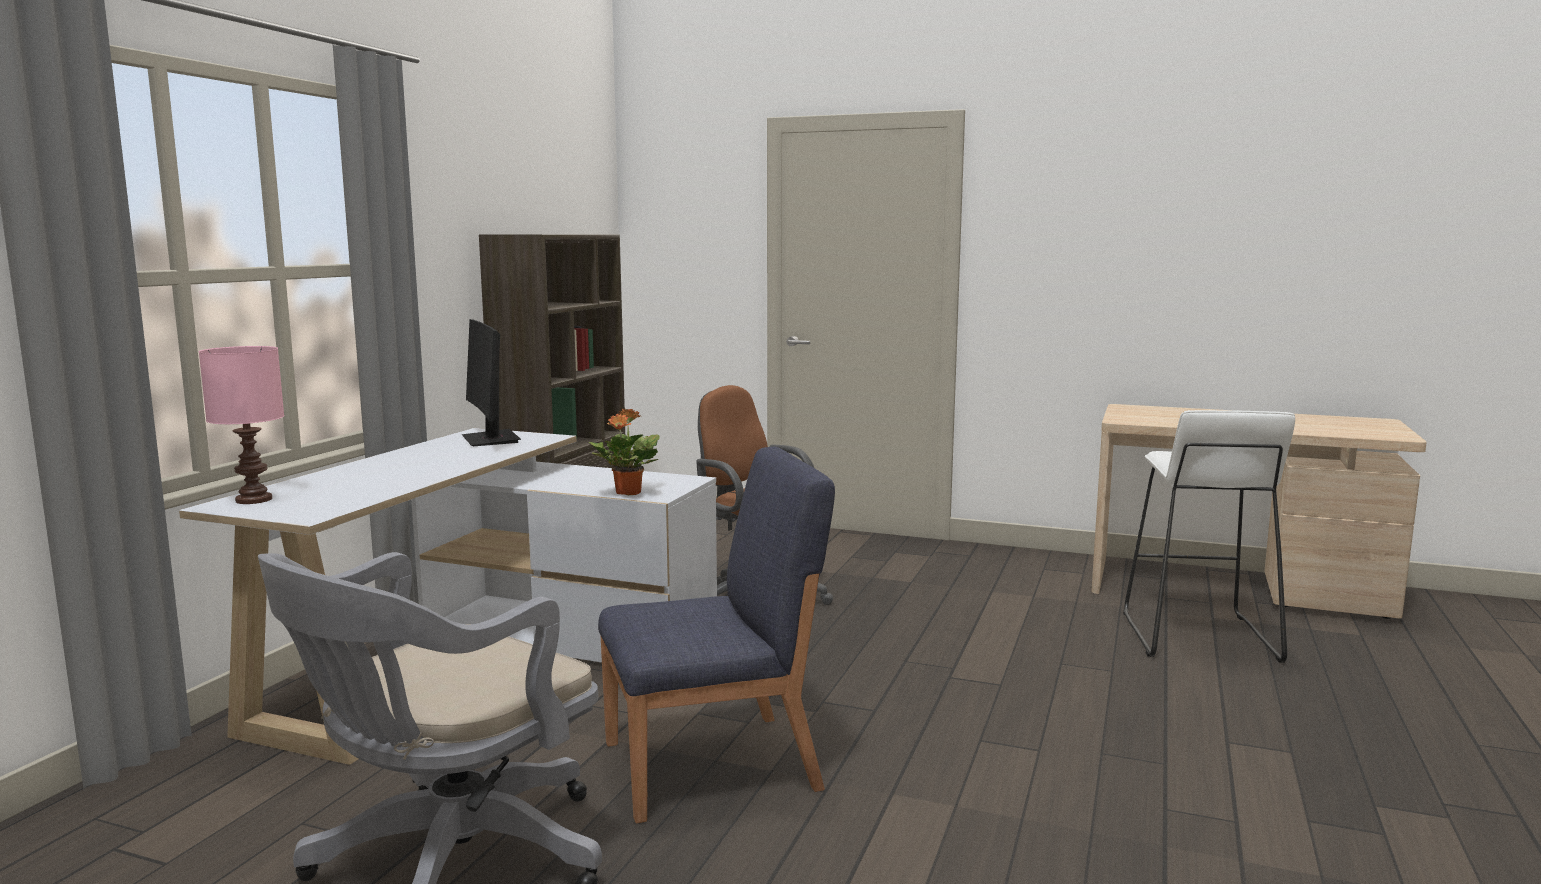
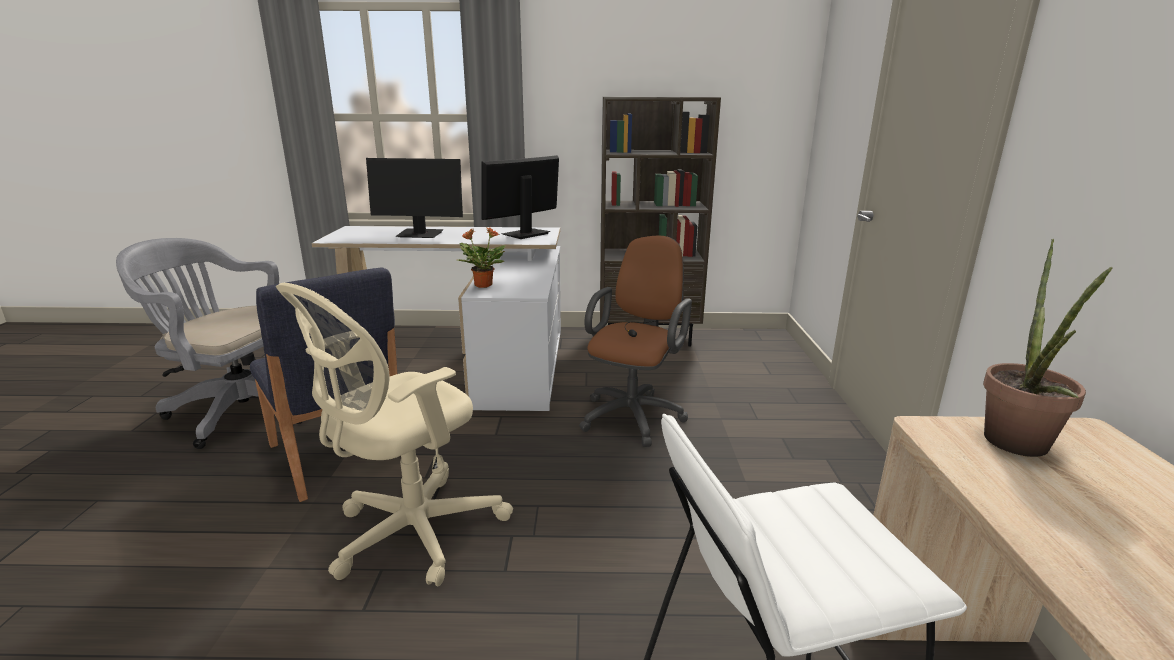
camera: 70 degrees right, 10 degrees up
(255, 499) = (362, 229): pink table lamp -> none
(383, 475) = (420, 234): none -> monitor
(926, 723) = (410, 534): none -> beige office chair
(1142, 416) = (1017, 448): none -> potted plant

